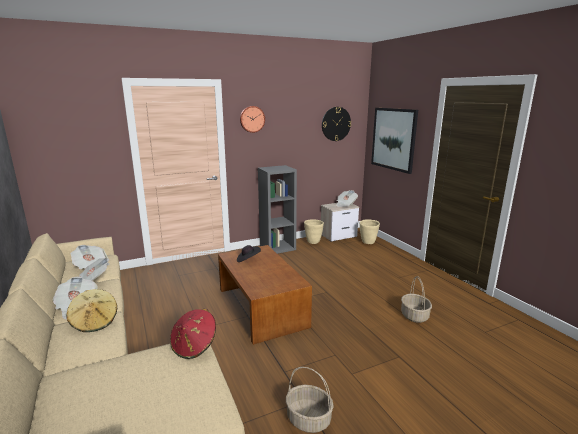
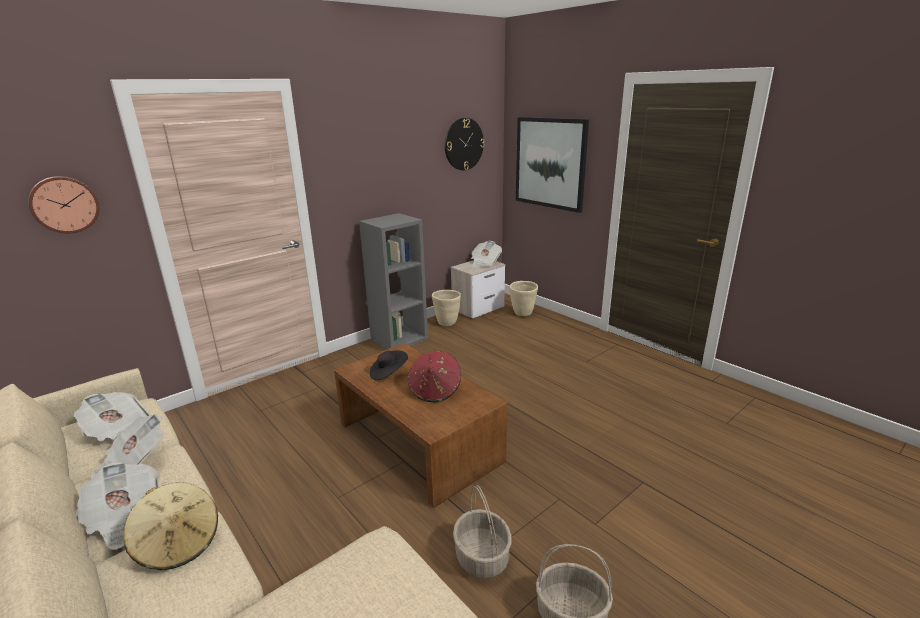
camera: 15 degrees left, 5 degrees up
(194, 346) = (385, 550): red hat -> red hat (435, 390)
(252, 119) = (344, 144): wall clock -> wall clock (64, 204)
(415, 316) = (634, 416): basket -> basket (482, 557)

